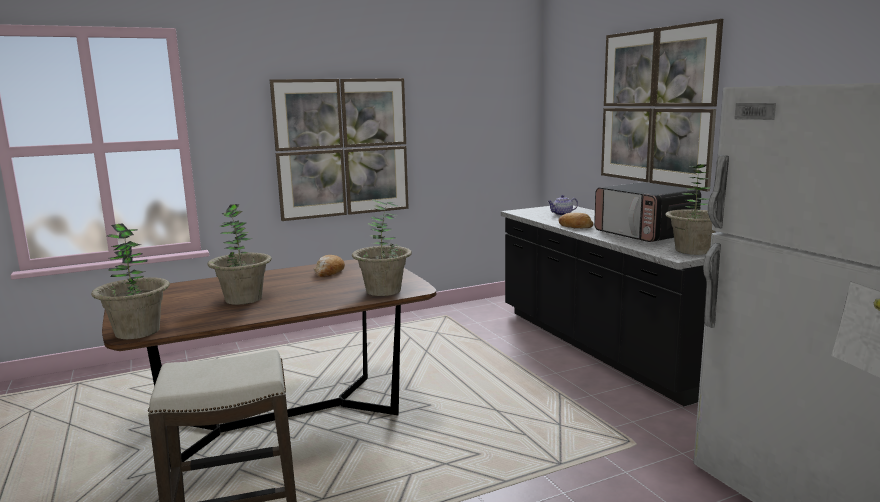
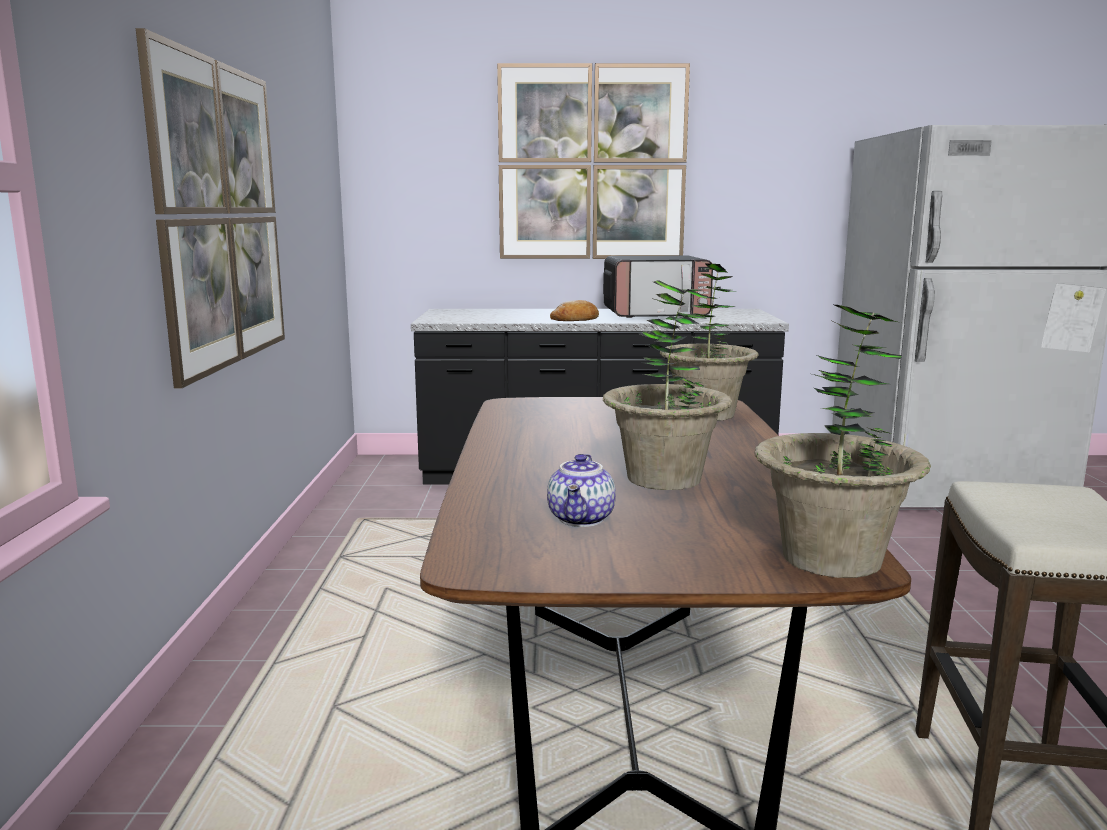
camera: 65 degrees left, 0 degrees up
(329, 272) = (550, 426): bread -> none
(562, 214) = (495, 315): teapot -> teapot (582, 519)
(692, 250) = (747, 316): potted plant -> none

